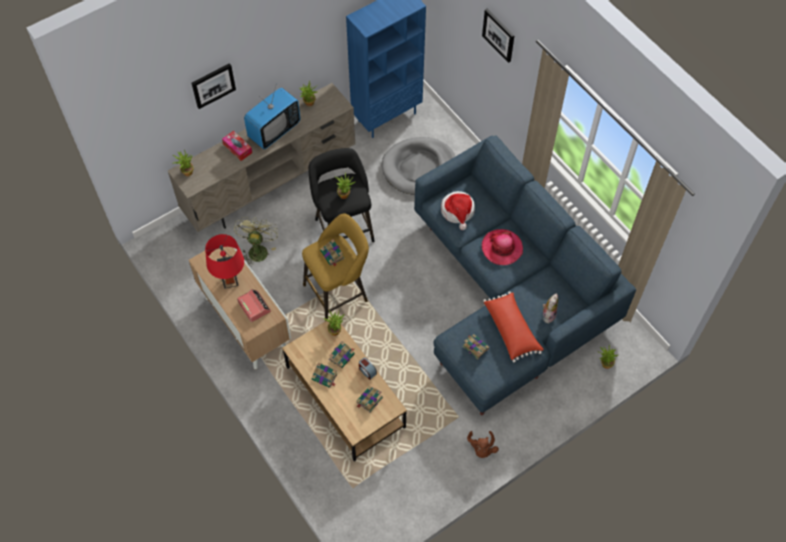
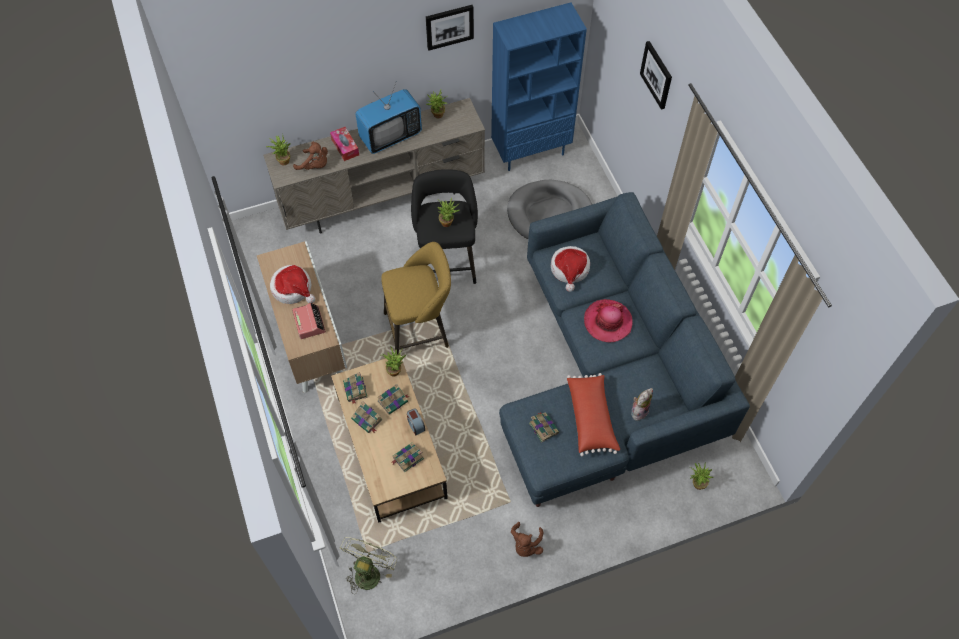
camera: 15 degrees right, 0 degrees up
(213, 85) = (324, 68): picture -> picture (449, 26)
(216, 170) = (315, 165): none -> brown plush toy
(230, 281) = (293, 289): red table lamp -> hat
(258, 249) = (348, 263): green fan -> green fan (369, 571)
(332, 255) = (413, 286): book -> book (355, 390)

